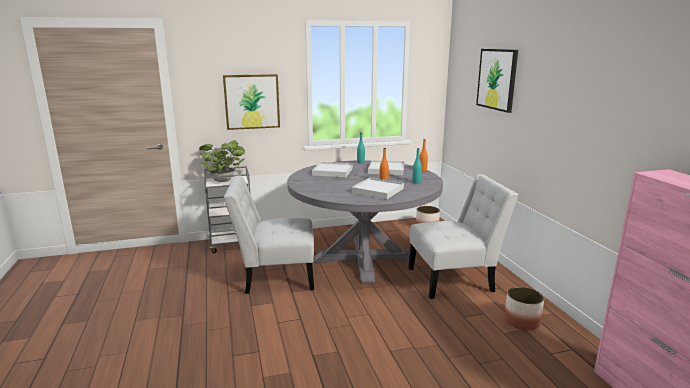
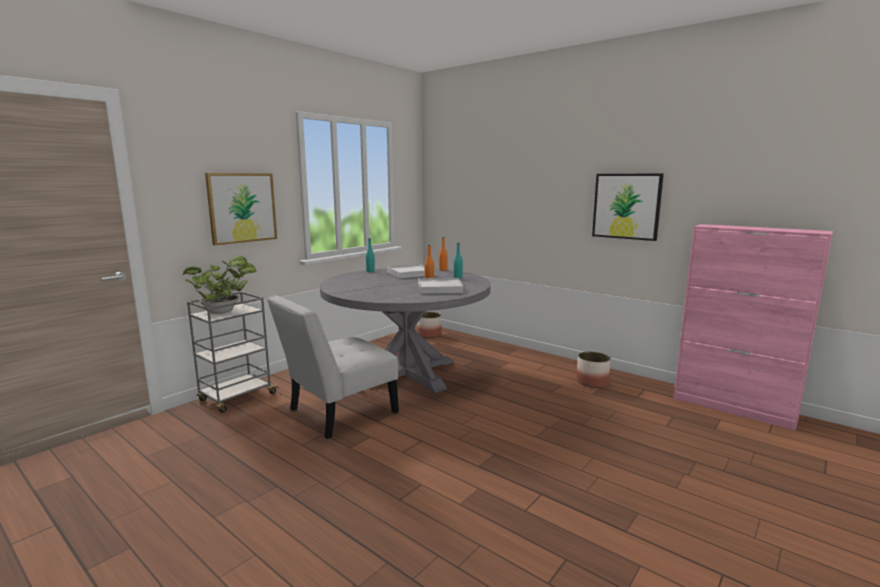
camera: 35 degrees left, 5 degrees down
(332, 171) = (361, 281): white tray -> none
(455, 279) = (507, 367): white chair -> none
(497, 79) = (497, 176): picture -> picture (626, 206)

